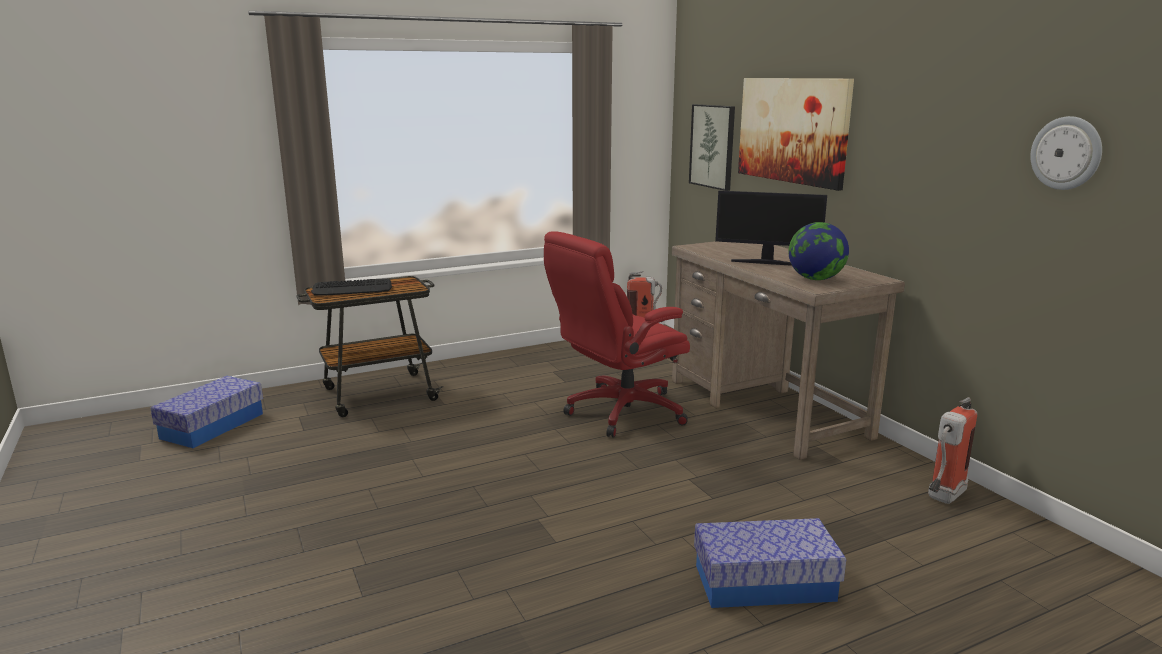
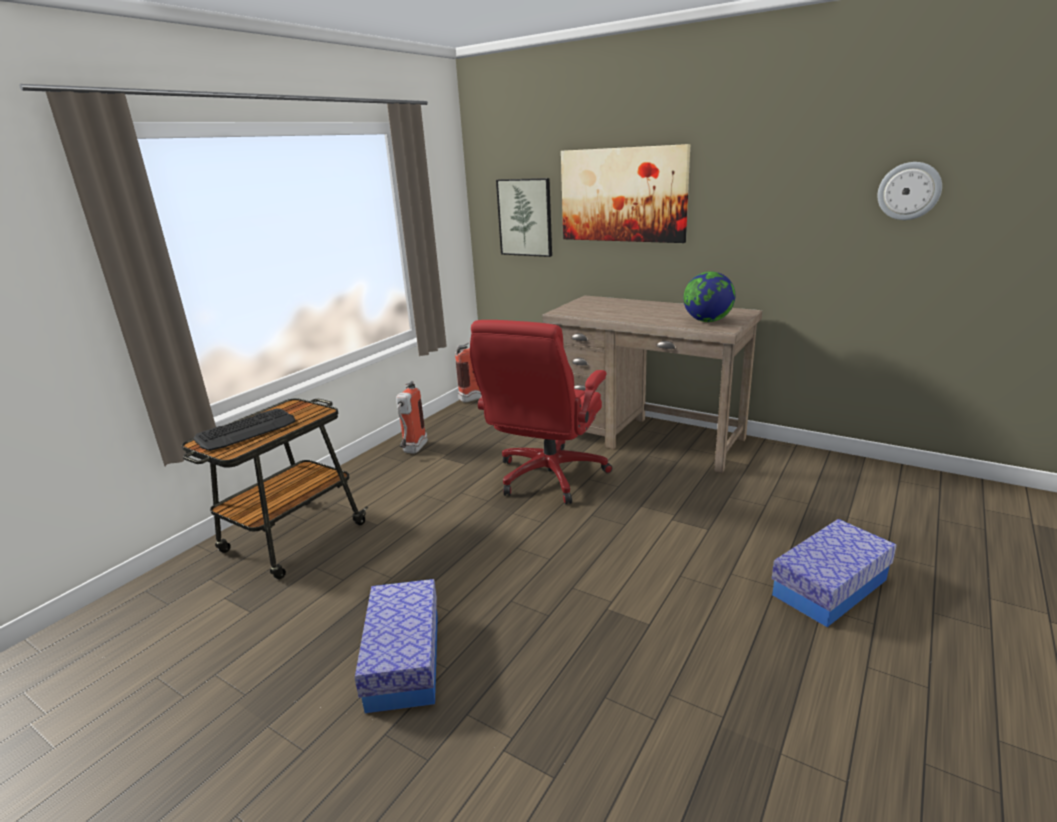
camera: 30 degrees left, 5 degrees up
(212, 426) = (116, 653): storage box -> storage box (404, 660)
(766, 262) = (645, 314): monitor -> none
(942, 498) = (836, 470): fire extinguisher -> fire extinguisher (413, 450)

